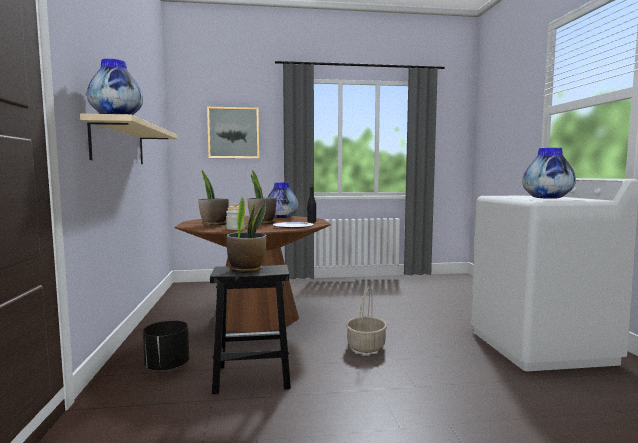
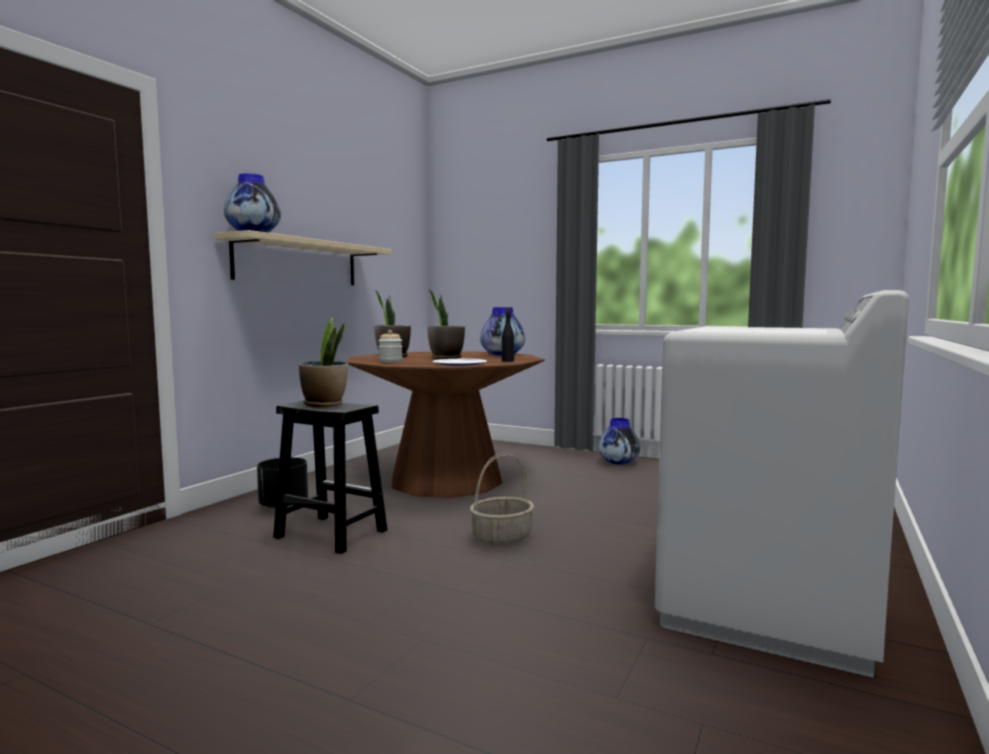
camera: 35 degrees right, 0 degrees up
(233, 133) = (500, 242): picture -> none
(547, 198) = (753, 330): vase -> vase (618, 462)

